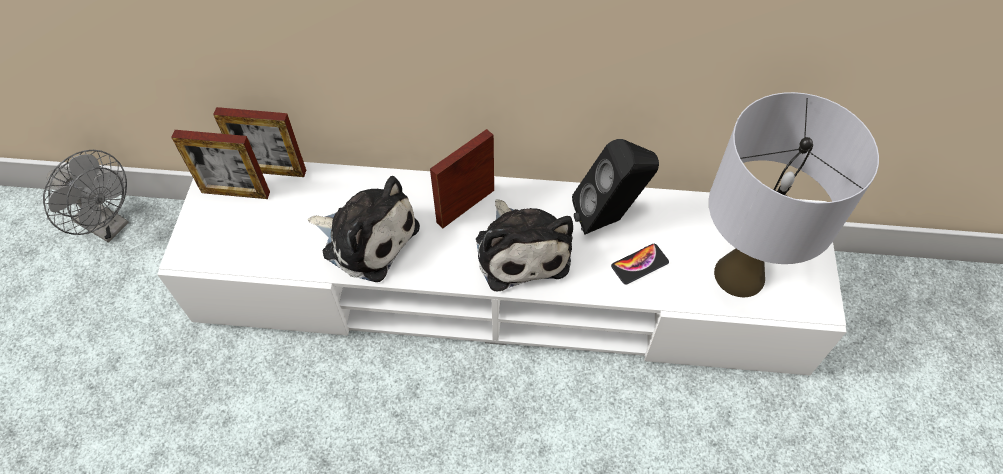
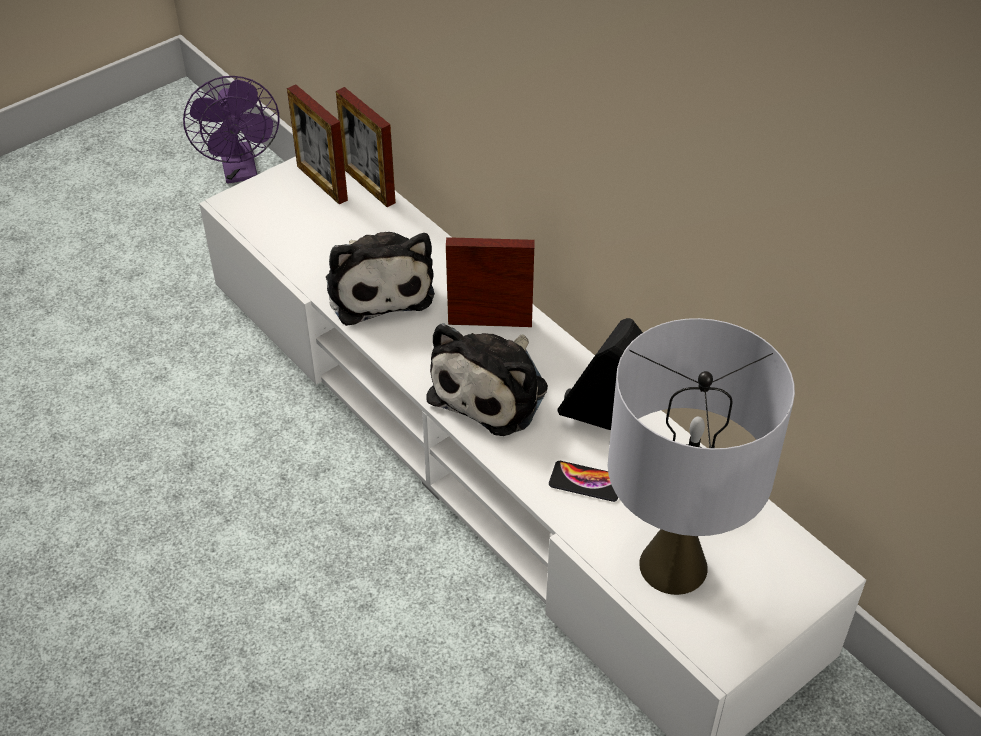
camera: 45 degrees right, 10 degrees down
(109, 226) = (241, 171): grey fan -> purple fan

